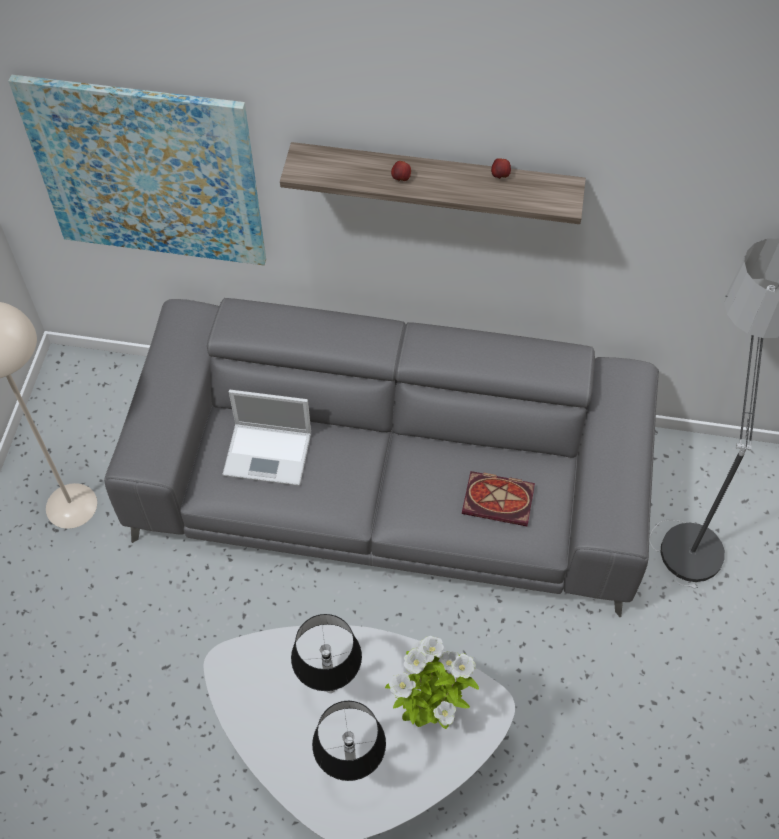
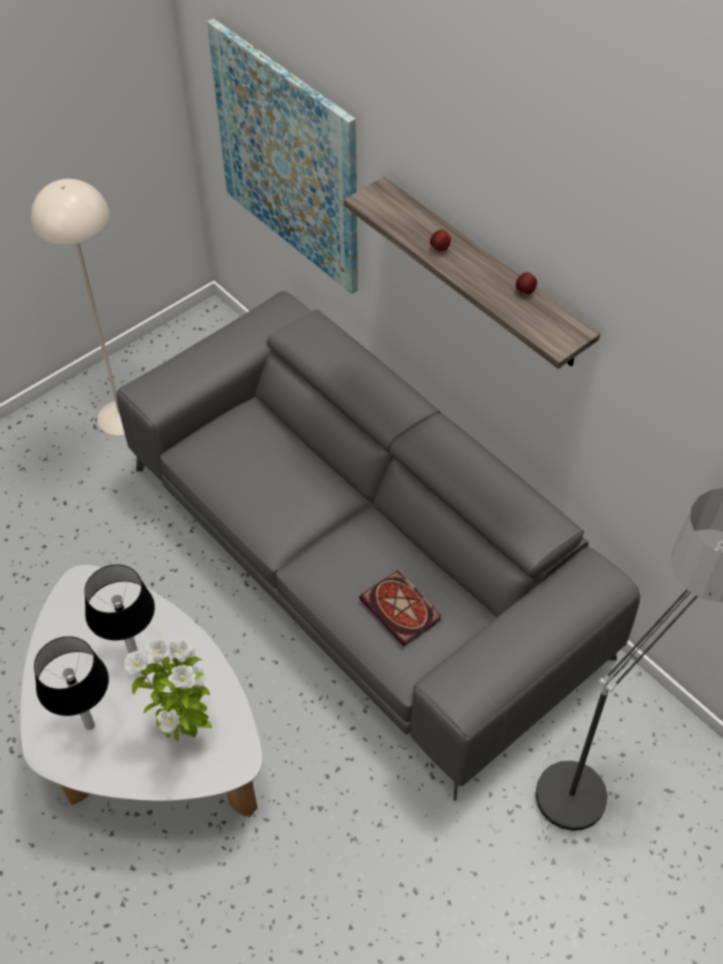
camera: 40 degrees right, 5 degrees down
(269, 454) = (258, 454): laptop -> none

